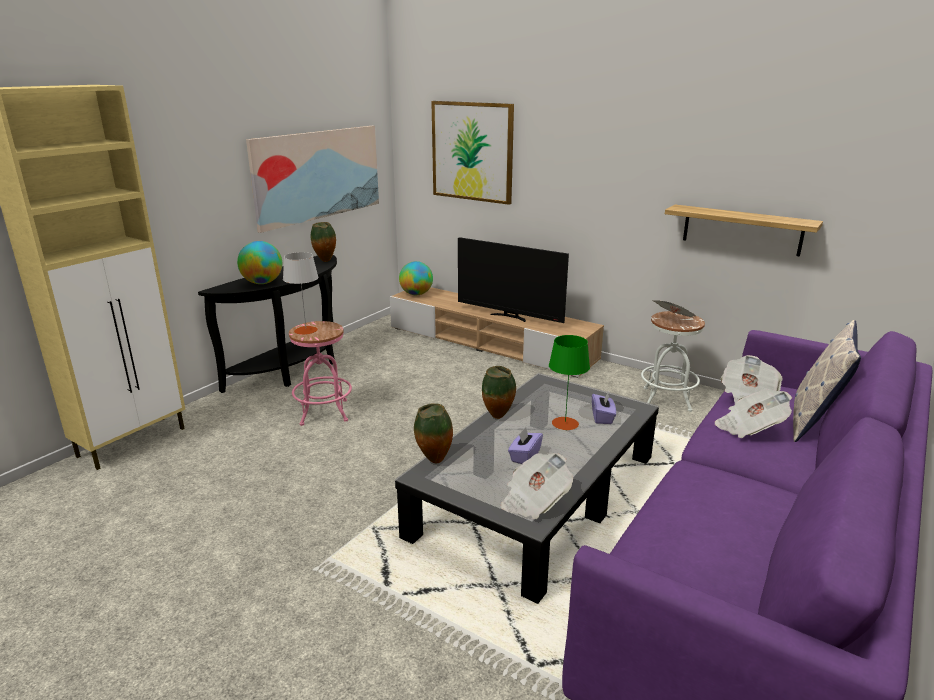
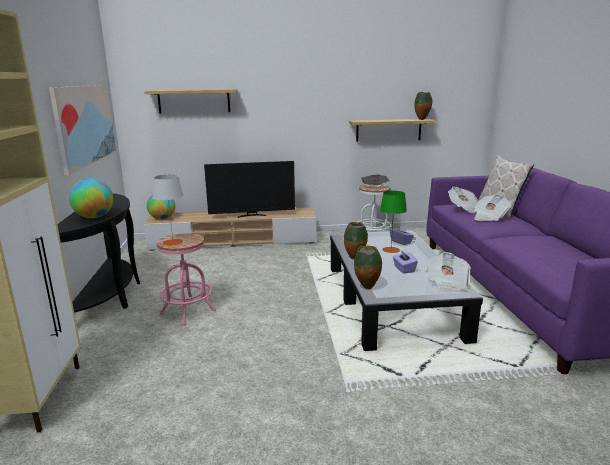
camera: 40 degrees left, 5 degrees down
(325, 261) = (114, 197): vase -> vase (422, 119)
(472, 151) = (194, 101): picture -> shelf

